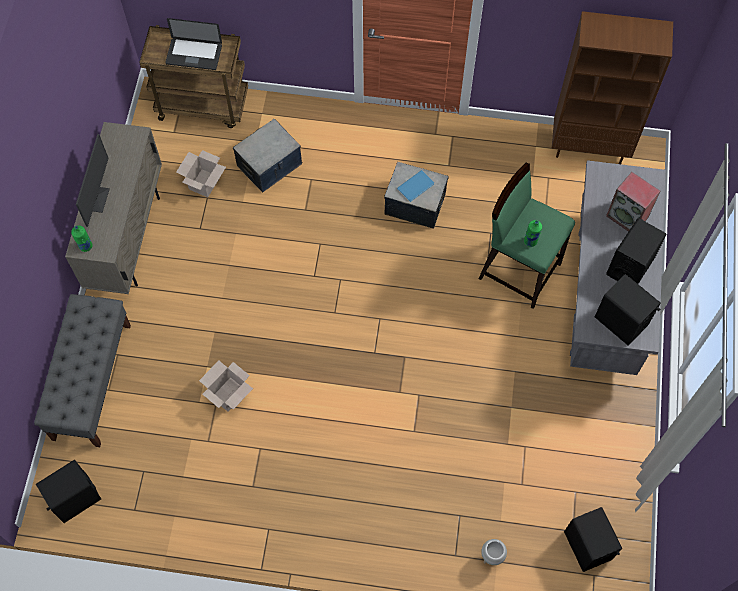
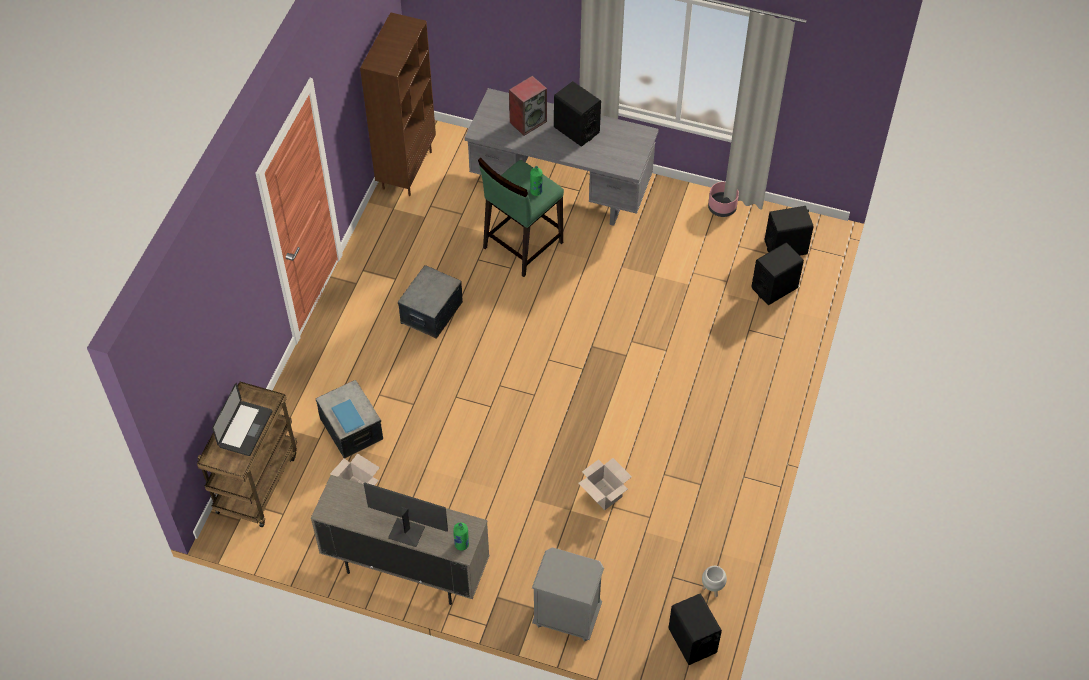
camera: 80 degrees left, 10 degrees down
(92, 381) = (567, 617): grey bench -> grey nightstand
(417, 186) = (430, 290): blue book -> blue book (348, 415)
(491, 557) = (788, 314): white planter -> white planter (712, 589)
(621, 321) = (626, 146): black speaker -> black speaker (774, 288)
(627, 468) = (722, 207): none -> pink planter

